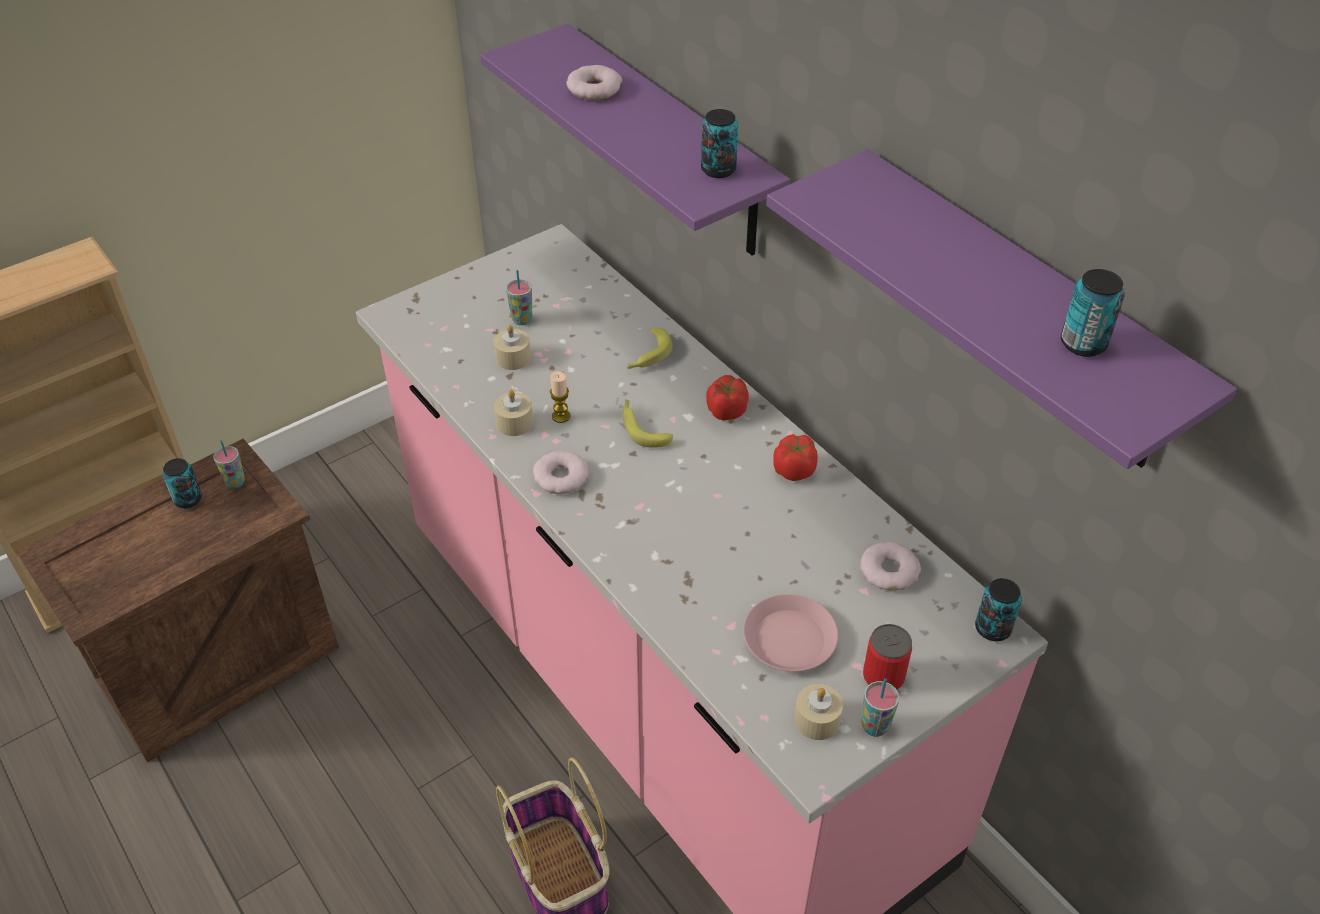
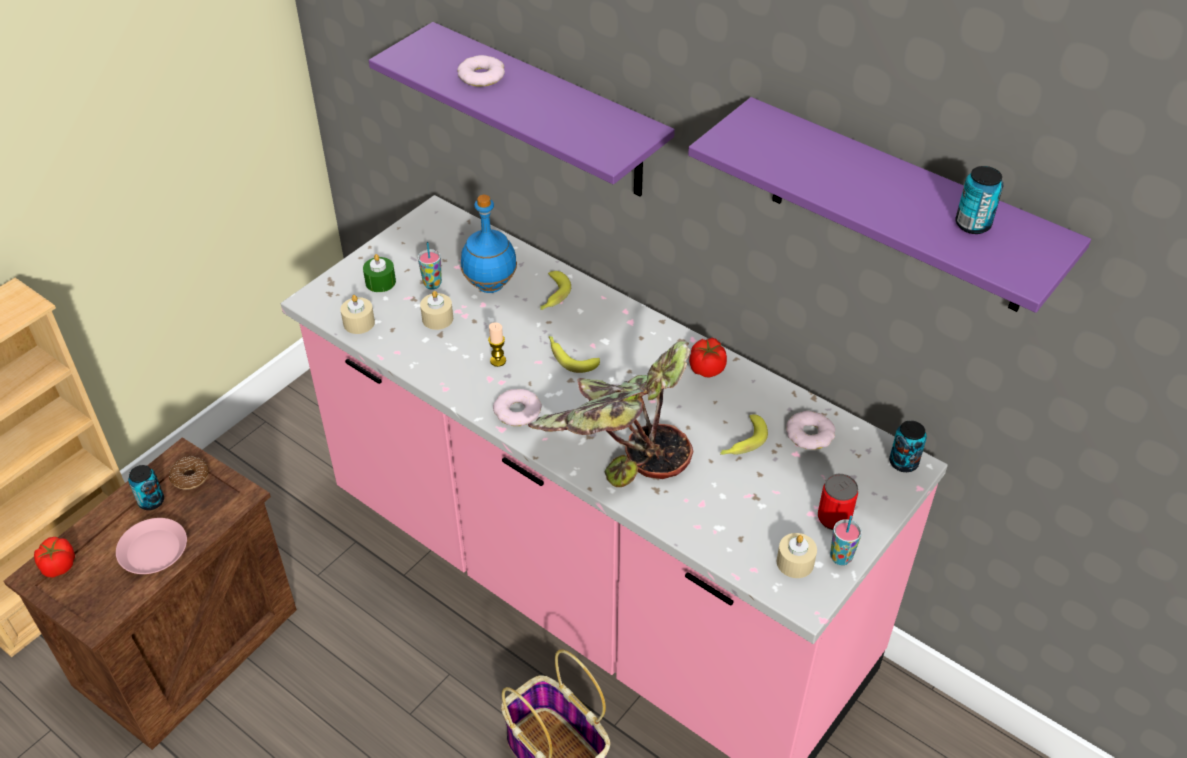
camera: 15 degrees left, 0 degrees up
(235, 482) = (190, 477): cup -> donut
(468, 307) = (380, 282): none -> green candle
(514, 423) = (460, 373): beige candle -> beige candle (359, 323)
(584, 332) = (490, 286): none -> blue bottle
(655, 539) = (615, 447): none -> potted plant
(718, 170) = (614, 130): can -> none
(726, 411) = (634, 330): tomato -> tomato (58, 566)
(790, 639) = (752, 504): pink plate -> pink plate (154, 550)
(804, 564) = (742, 442): none -> banana

